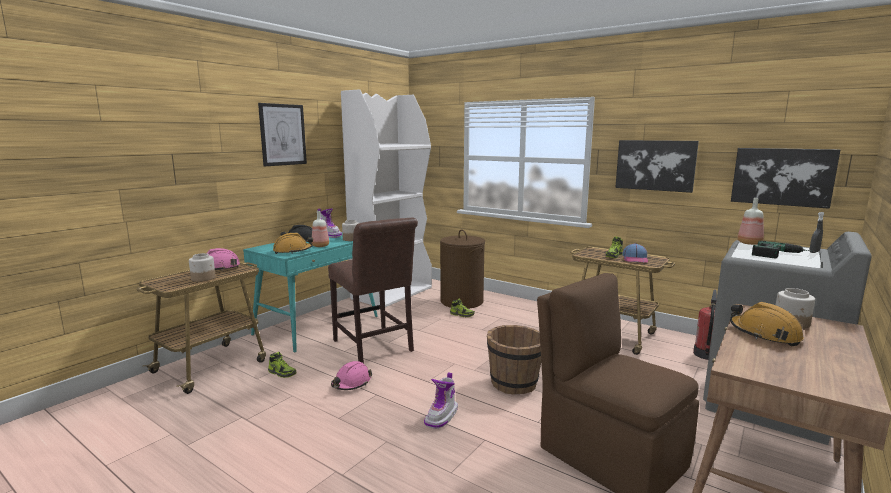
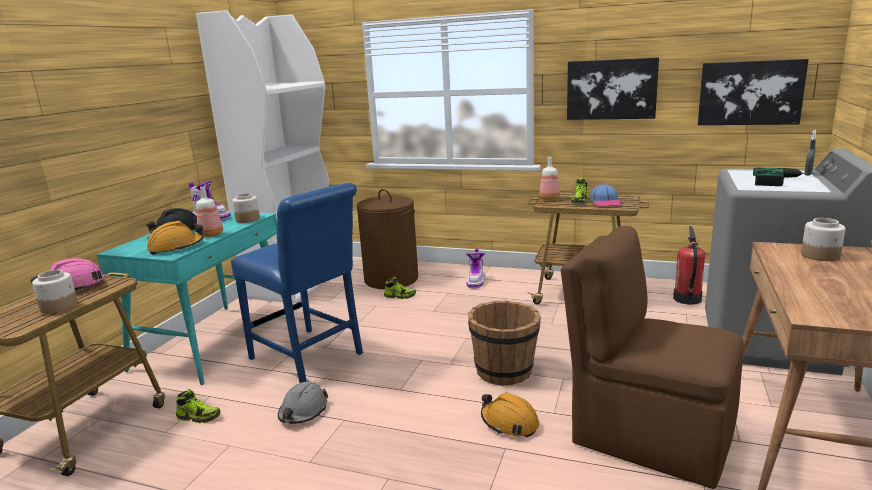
camera: 15 degrees left, 5 degrees up
(282, 134) = (126, 82): picture -> none
(351, 383) = (303, 411): pink hard hat -> grey hard hat
(374, 347) = (309, 358): brown chair -> blue chair
(442, 416) = (440, 431): boot -> boot (476, 282)
(750, 243) = (740, 171): bottle -> bottle (550, 198)
(764, 334) = (807, 273): orange hard hat -> orange hard hat (509, 423)

